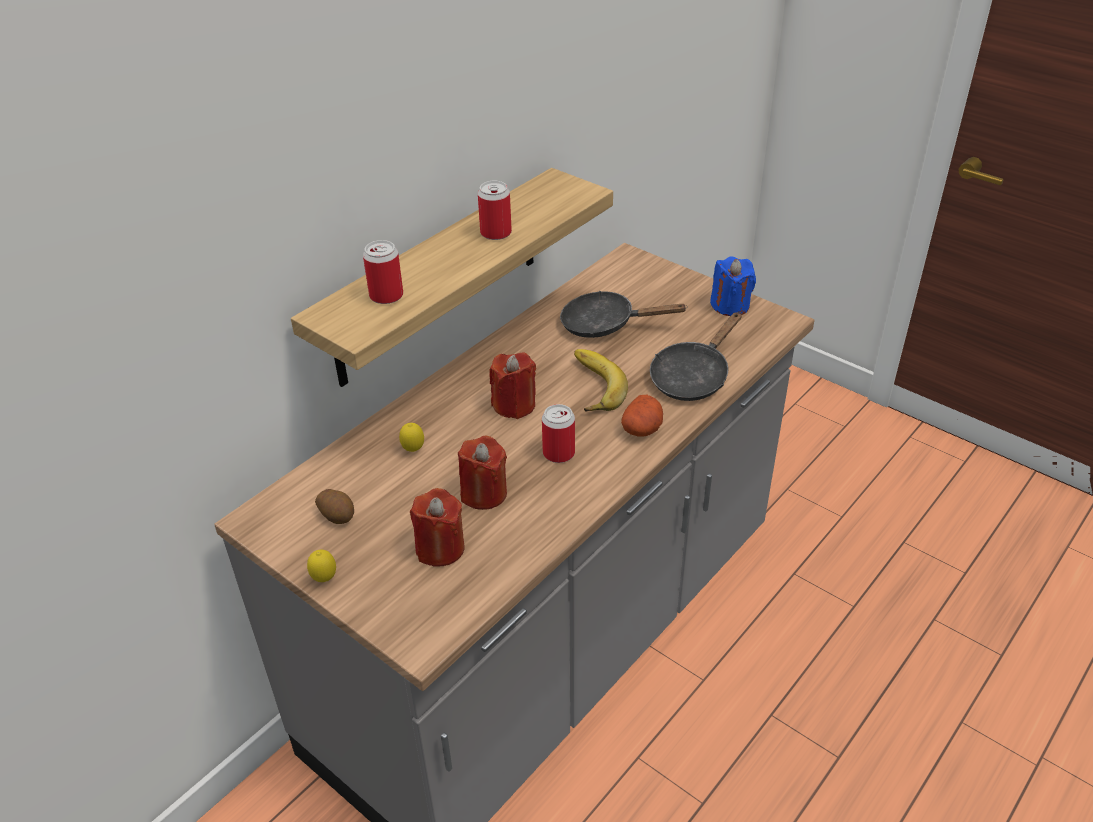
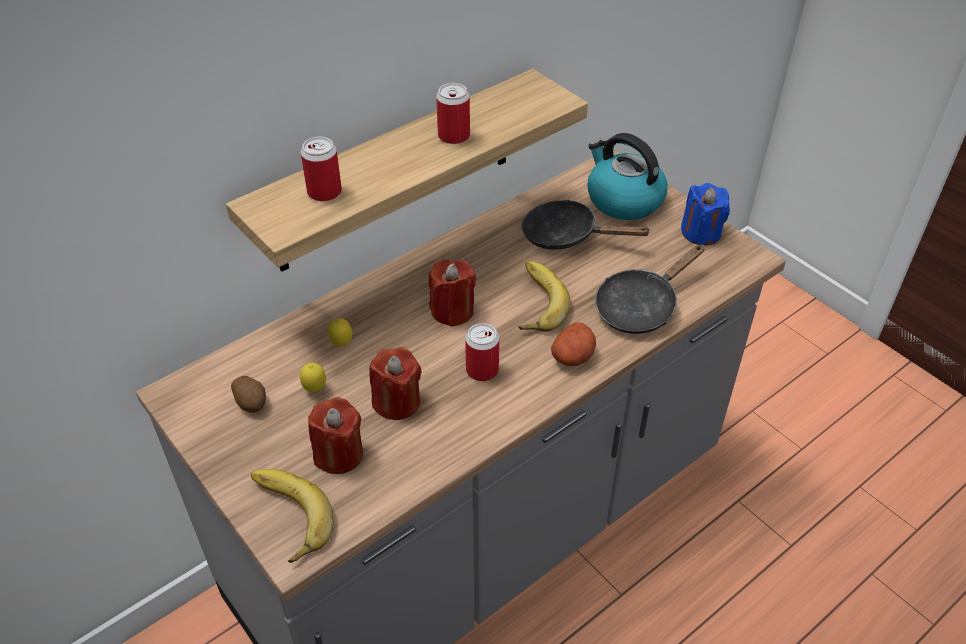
camera: 10 degrees right, 5 degrees up
(324, 579) = (221, 468): lemon -> lemon (315, 389)
(403, 613) = (285, 517): none -> banana
(649, 286) = (623, 200): none -> kettle

